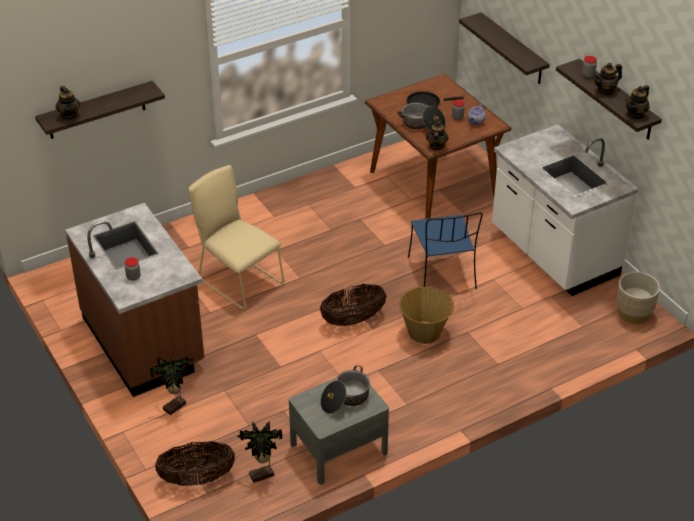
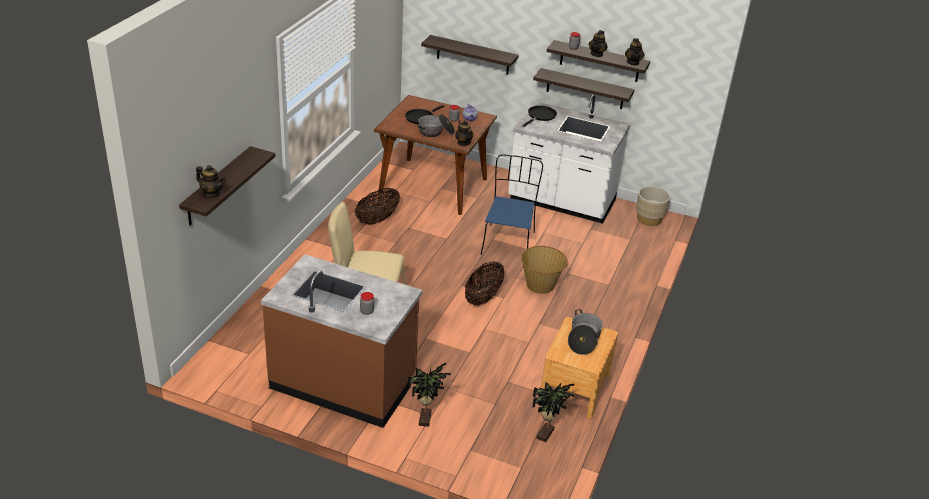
camera: 40 degrees left, 5 degrees down
(197, 478) = (502, 461): basket -> basket (377, 219)
(338, 448) = (574, 388): grey nightstand -> brown nightstand
(442, 275) = (508, 242): blue chair -> blue chair turned 120 degrees counterclockwise
(542, 144) = (540, 116): none -> black frying pan
(603, 129) = (585, 89): none -> shelf

